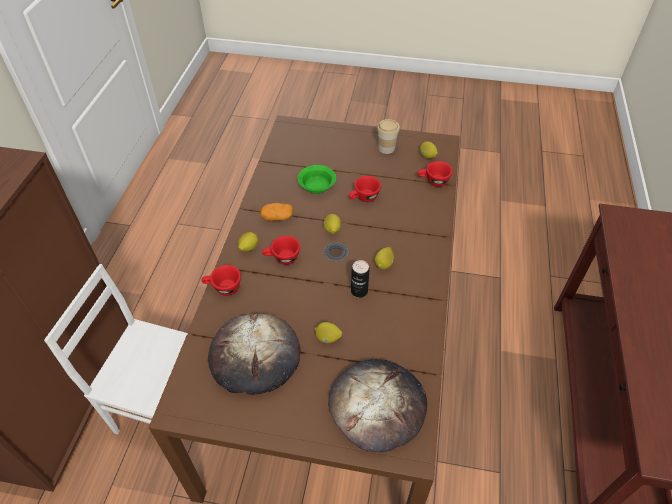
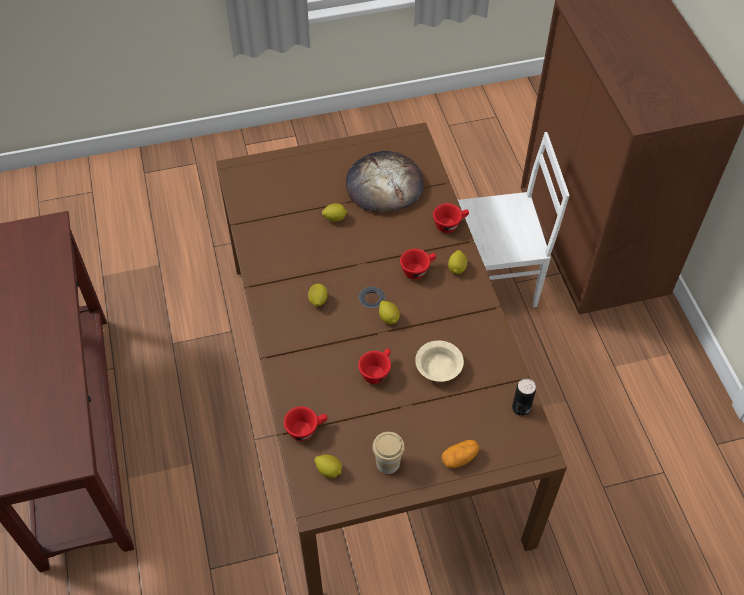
camera: 155 degrees right, 5 degrees up
(277, 217) = (453, 310): potato -> potato (459, 458)
(317, 186) = (438, 367): green bowl -> beige bowl
(359, 291) = (328, 266): can -> can (521, 408)
(377, 405) = (272, 187): bread -> none

